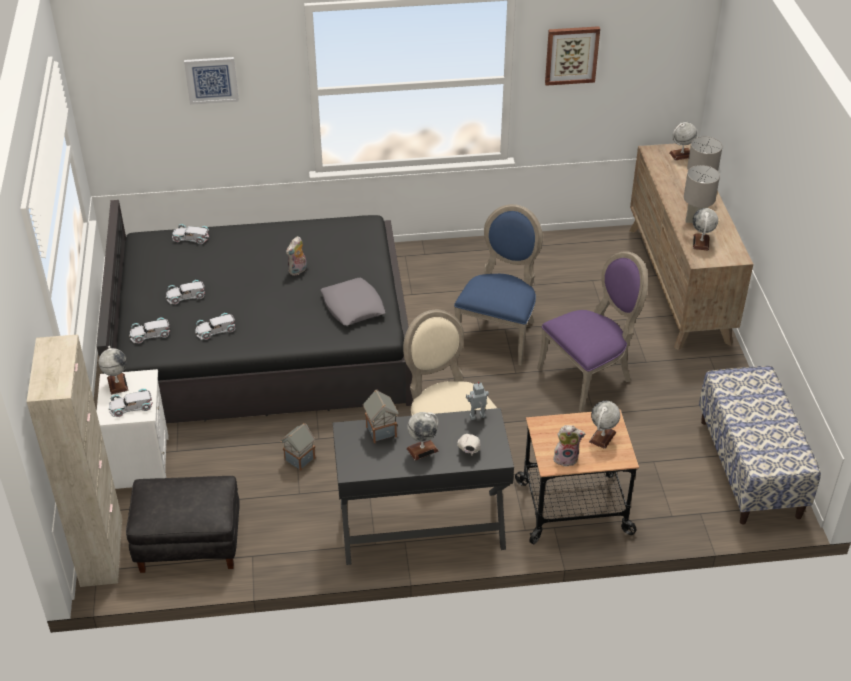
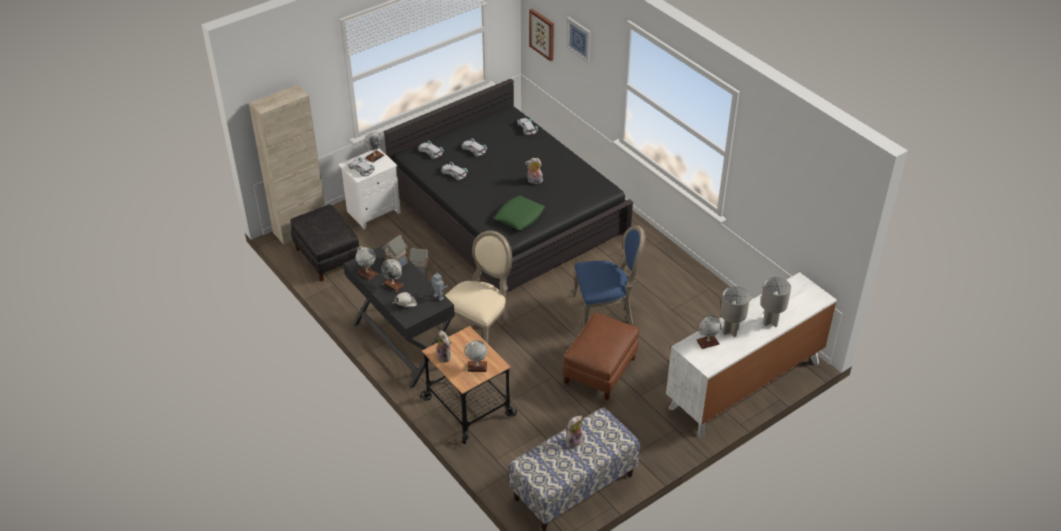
camera: 60 degrees right, 0 degrees up
(352, 306) = (519, 216): grey pillow -> green pillow
(571, 55) = (766, 165): picture -> picture (542, 34)
(589, 375) = (600, 371): purple chair -> brown ottoman
(679, 284) = (744, 385): brown dresser -> white dresser
(681, 155) = (811, 298): globe -> globe (367, 273)
(745, 414) = (573, 441): none -> plush toy

